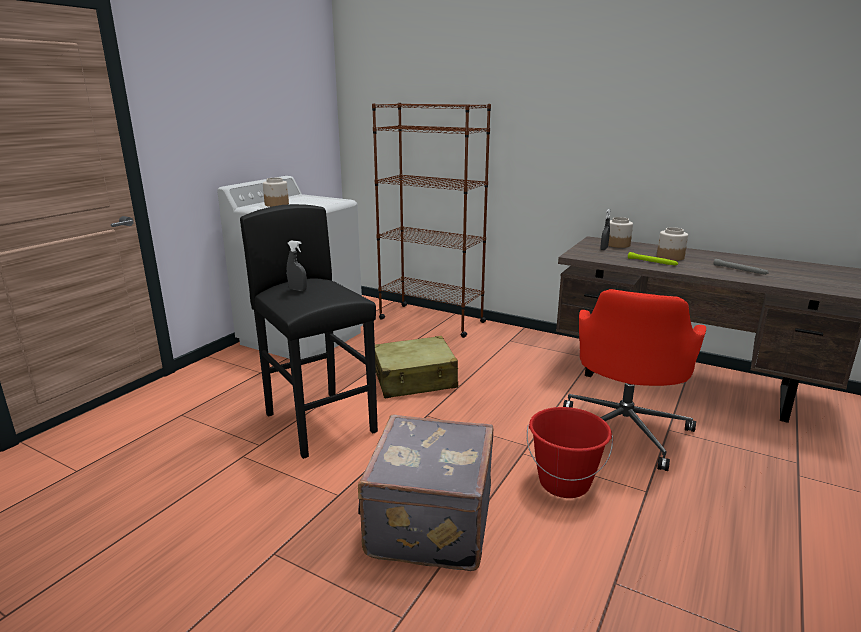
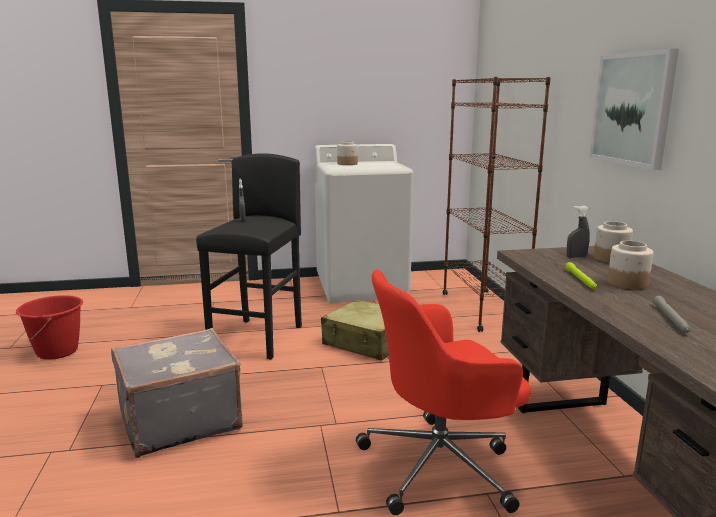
camera: 50 degrees right, 5 degrees down
(564, 483) = (298, 460): red bucket -> red bucket (57, 351)
(598, 132) = (632, 109): none -> picture

